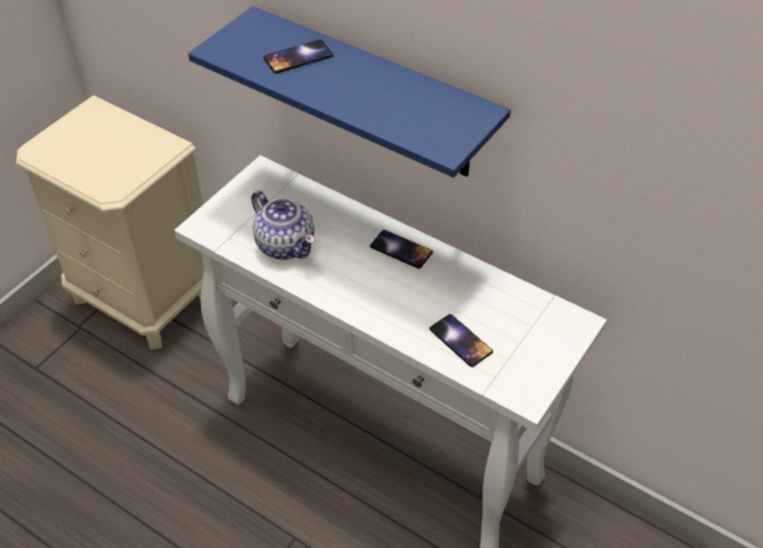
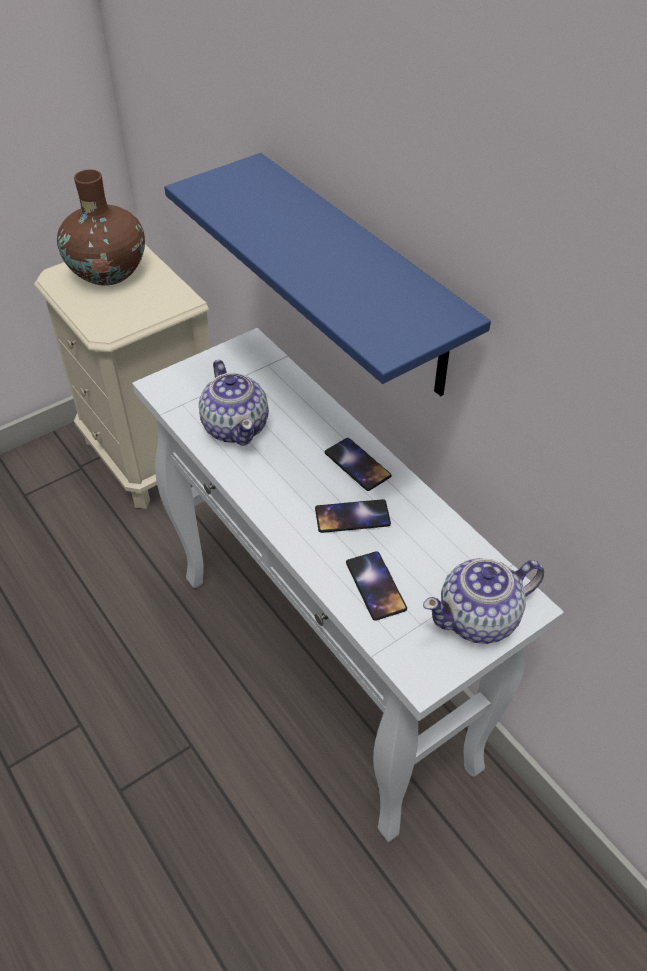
camera: 20 degrees right, 0 degrees up
(85, 135) = (108, 272): none -> brown vase
(298, 57) = (276, 213): phone -> phone (352, 517)
(549, 342) = (479, 618): none -> teapot

